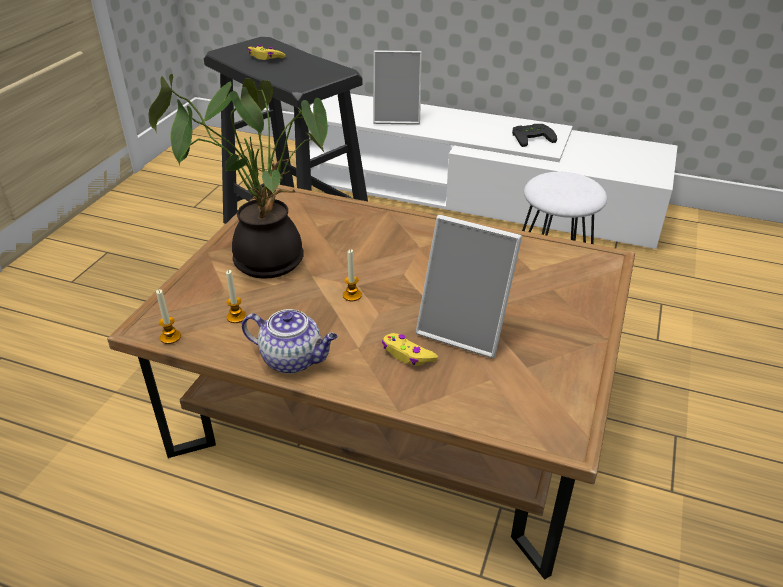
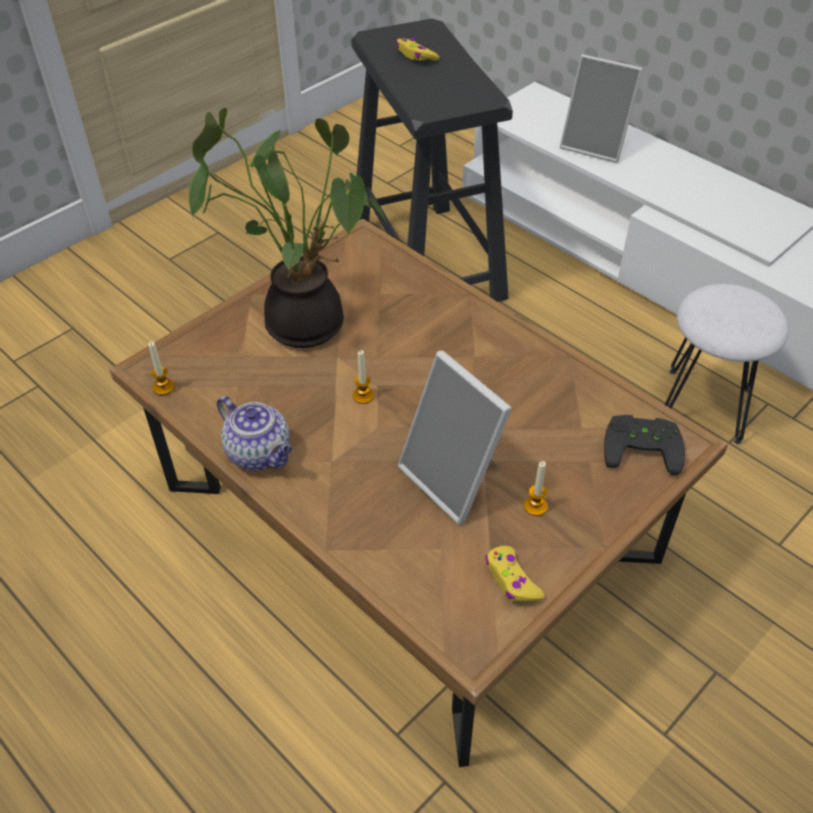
camera: 25 degrees right, 10 degrees up
(236, 317) = (236, 384): candle -> candle (535, 506)
(407, 355) = (375, 488): yellow game controller -> yellow game controller (511, 580)
(531, 137) = (753, 219): black game controller -> black game controller (642, 445)

